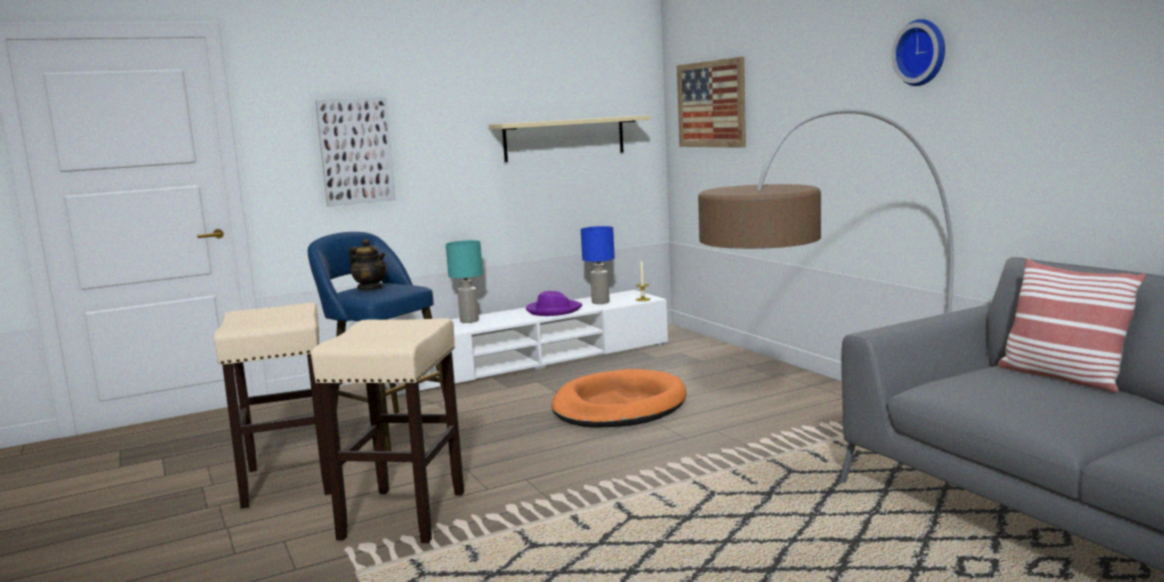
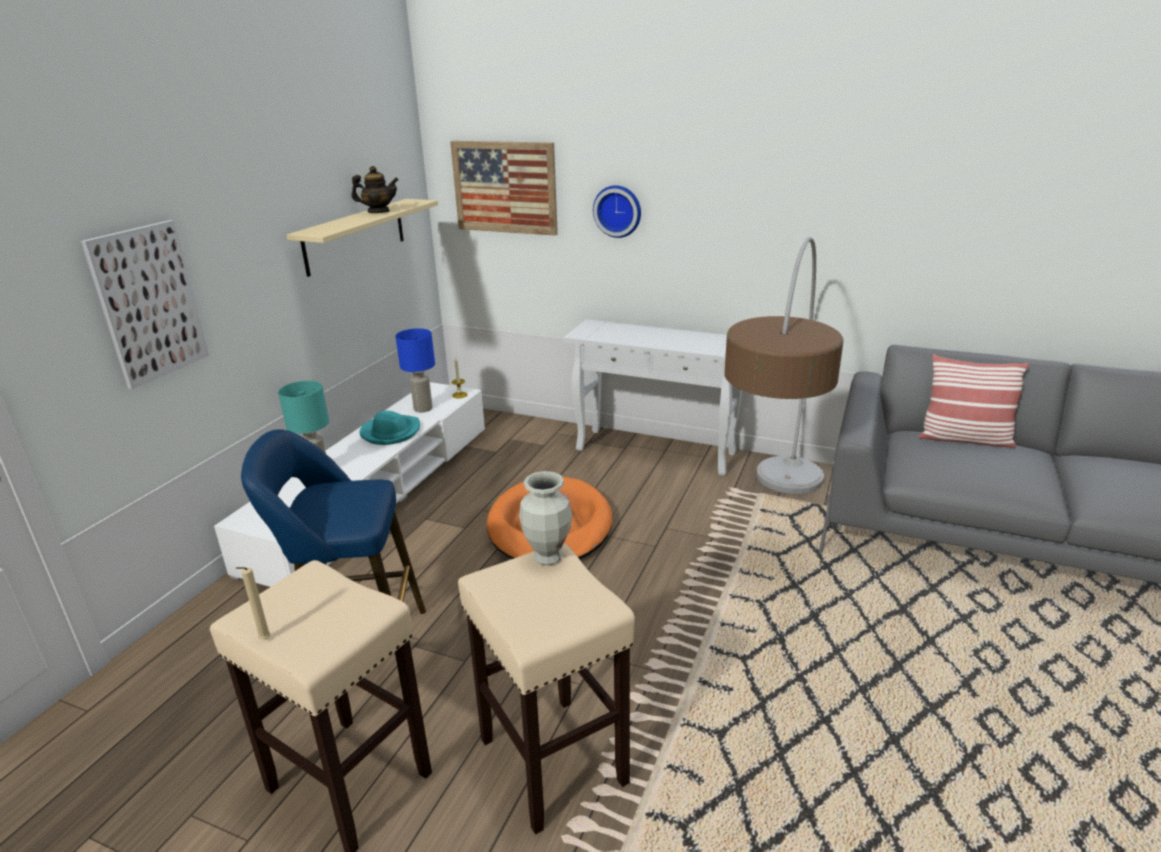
camera: 40 degrees left, 15 degrees up
(230, 319) = (263, 640): none -> beige candle
(370, 288) = (331, 506): teapot -> teapot (378, 212)
(422, 321) = (547, 557): none -> vase
(553, 310) = (390, 432): purple hat -> turquoise hat
(802, 384) = (656, 452): none -> white console table
(922, 52) = (785, 164): wall clock -> wall clock (618, 211)

